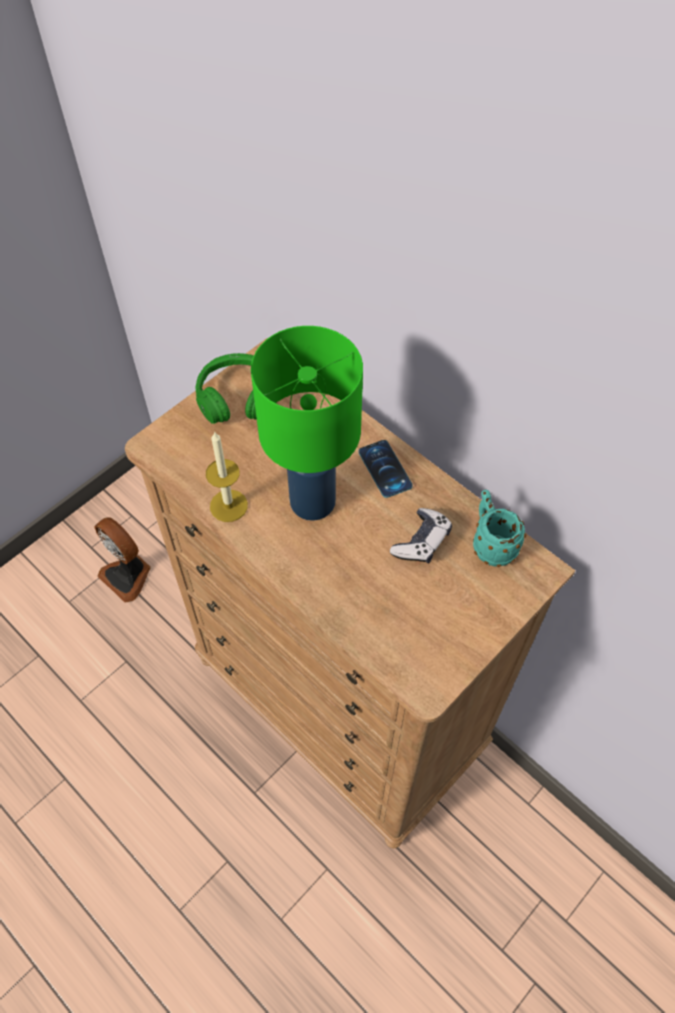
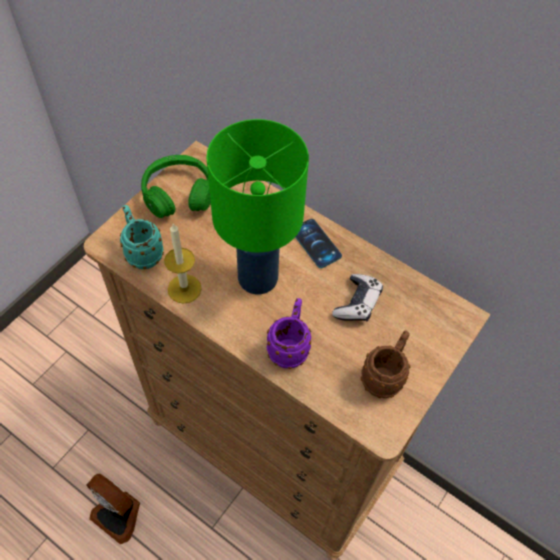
camera: 10 degrees left, 0 degrees up
(128, 575) = (81, 356): fan -> fan (119, 514)
(336, 583) = (289, 347): none -> purple mug
(439, 627) = (384, 376): none -> brown mug
(490, 544) = (416, 299): turquoise mug -> turquoise mug (142, 252)

